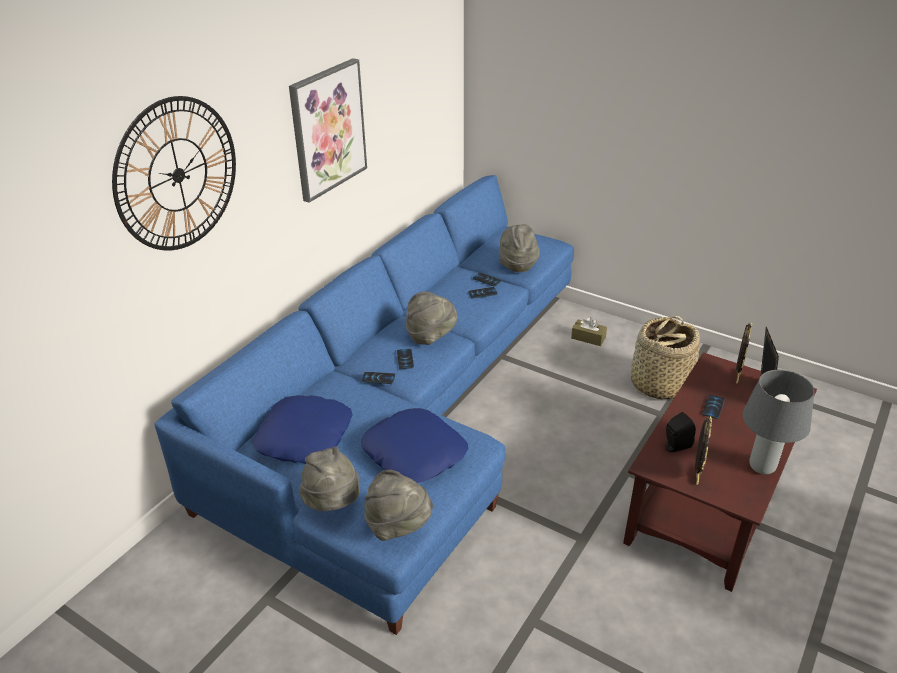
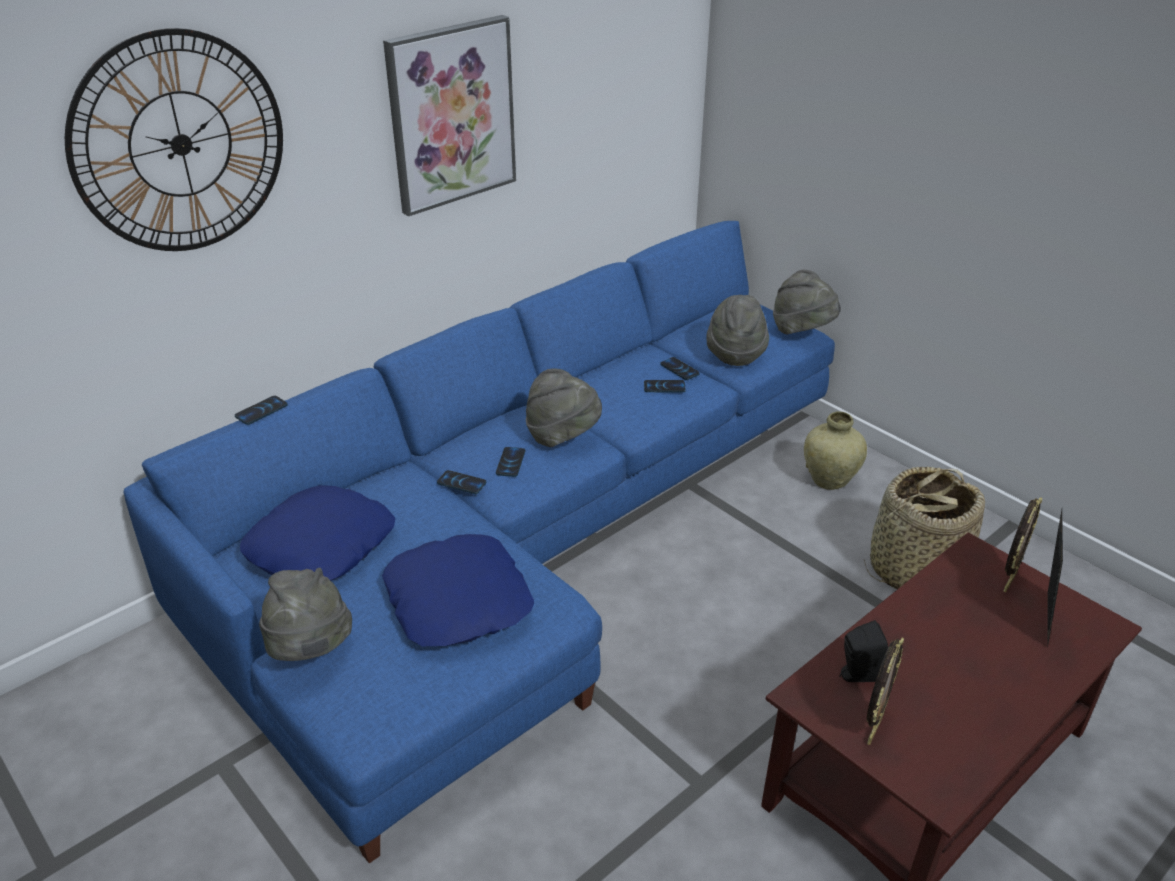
camera: 15 degrees right, 0 degrees up
(398, 526) = (383, 705): grey hat -> grey hat (802, 331)
(588, 338) = (829, 480): brown tissue box -> beige vase
(713, 407) = (948, 623): phone -> phone (261, 411)
(761, 467) = (990, 739): grey table lamp -> none

